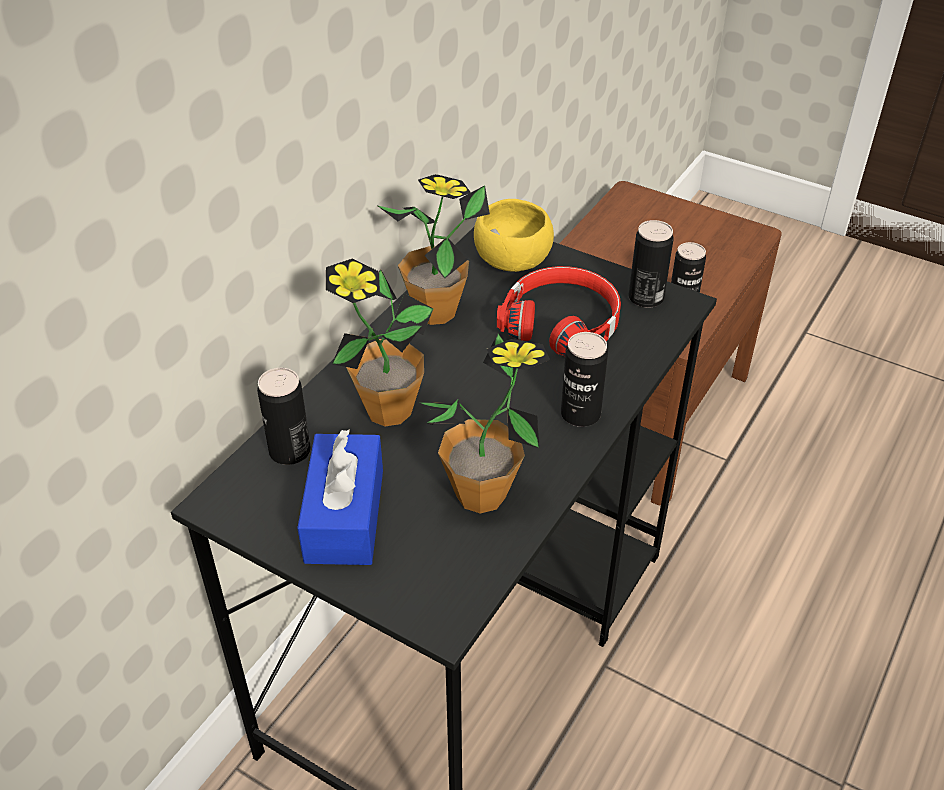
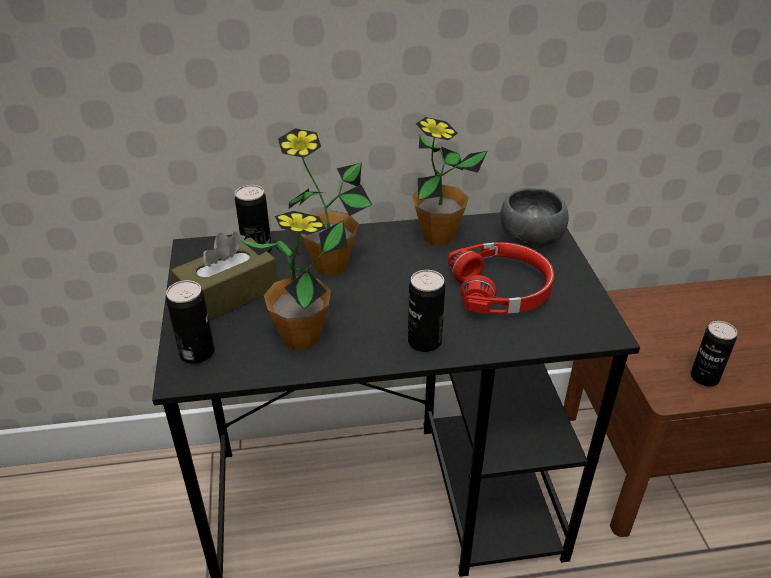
camera: 50 degrees right, 5 degrees down
(344, 515) = (228, 295): blue tissue box -> brown tissue box
(511, 262) = (528, 239): yellow bowl -> grey bowl
(646, 298) = (584, 312): can -> can (197, 353)

